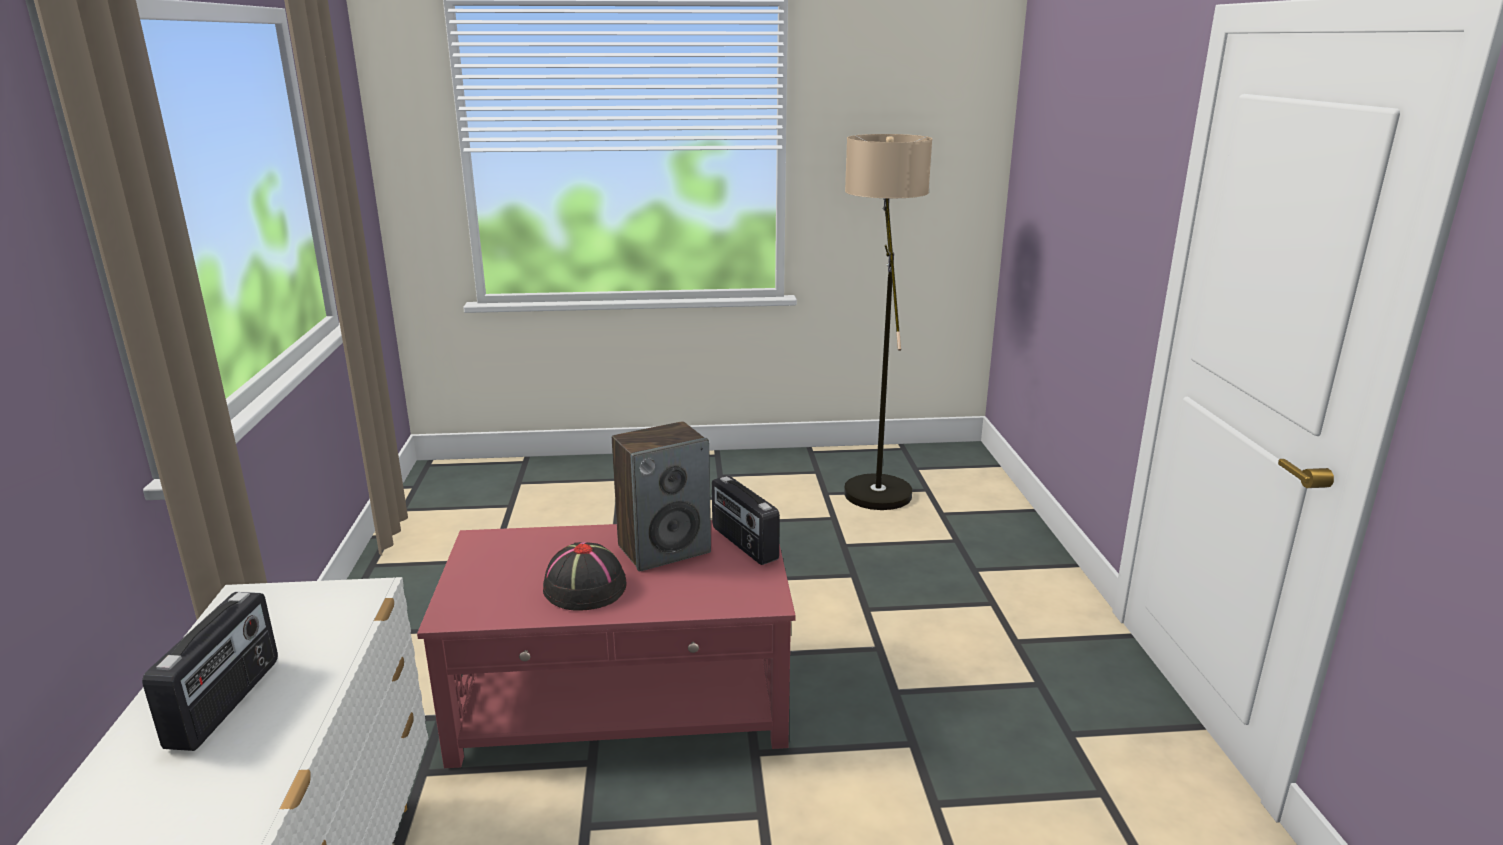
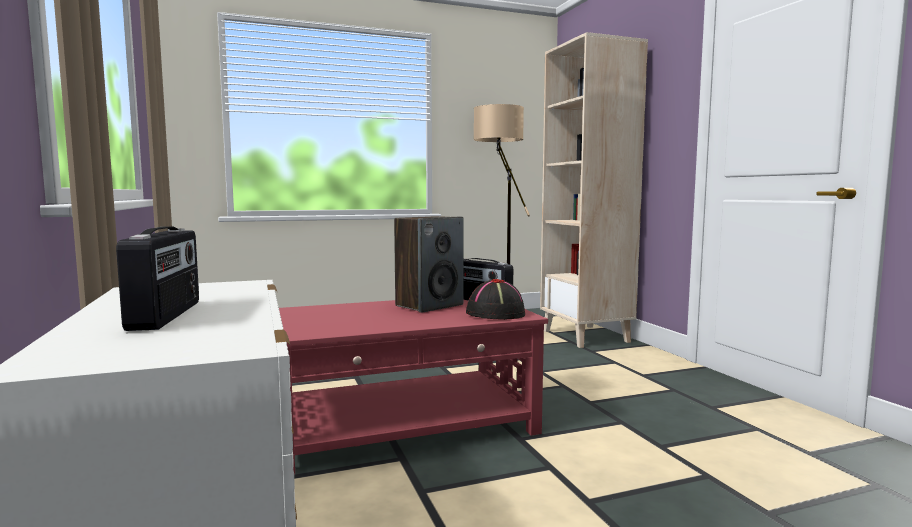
camera: 15 degrees left, 15 degrees down
(584, 588) = (387, 319): black hat -> black hat (495, 314)
(989, 530) = (586, 336): none -> beige bookcase

